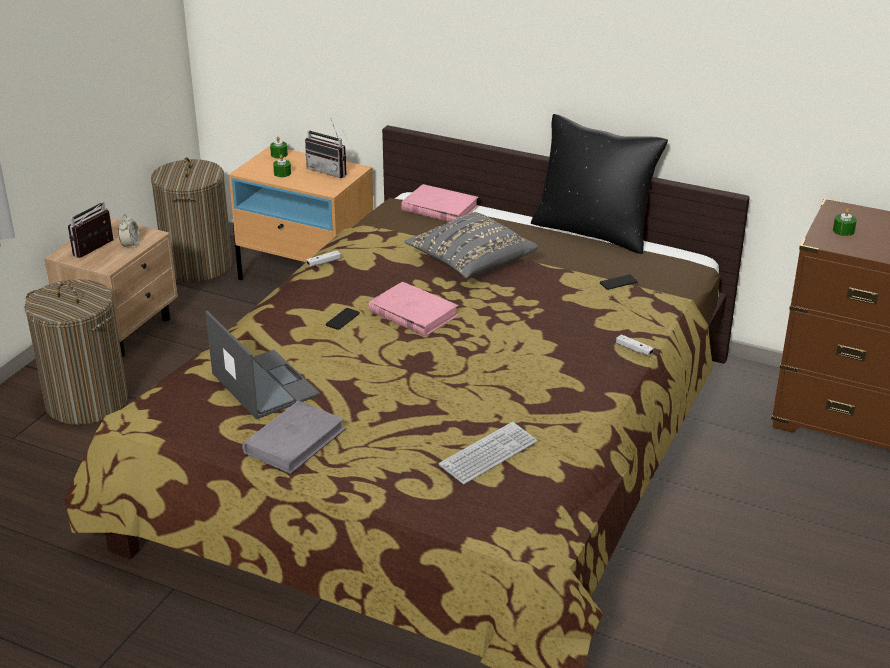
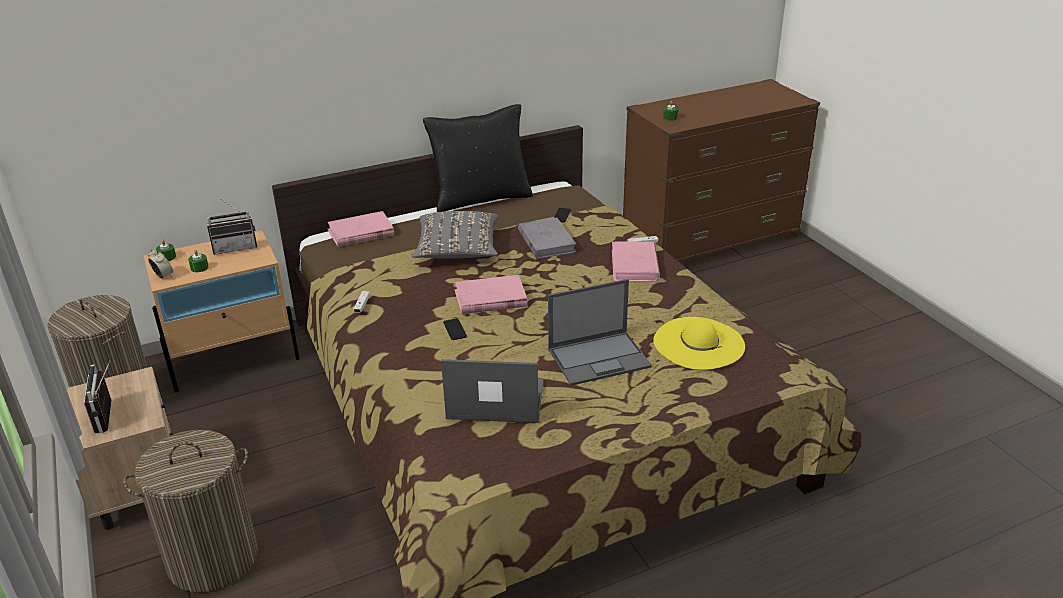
camera: 50 degrees left, 0 degrees up
(130, 245) = (135, 394): alarm clock -> alarm clock (163, 276)
(295, 441) = (589, 416): grey book -> grey book (546, 241)
(391, 409) = (600, 358): none -> laptop
(488, 454) = (698, 343): keyboard -> yellow hat
(582, 361) = (634, 265): none -> pink book

